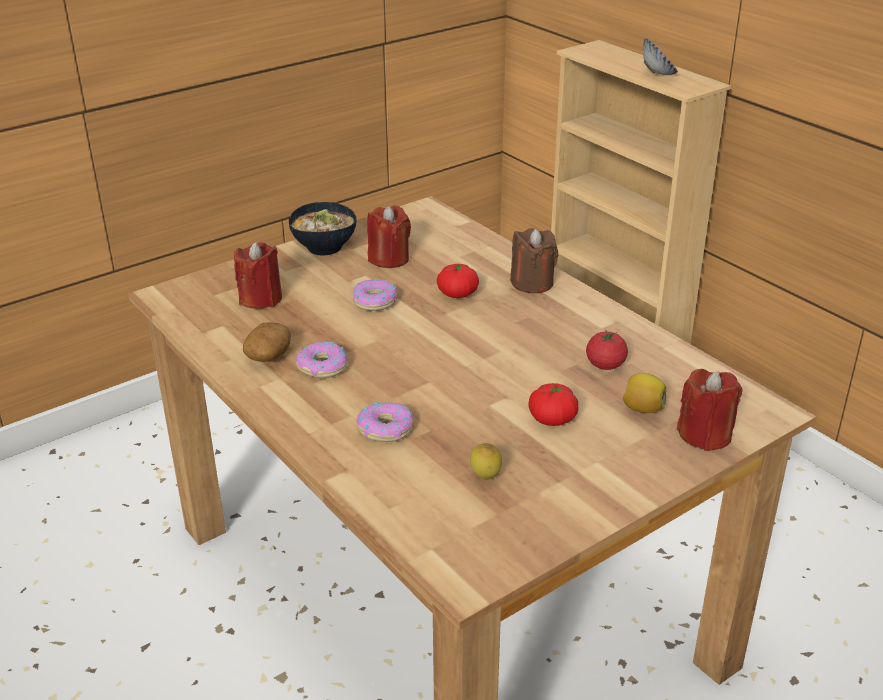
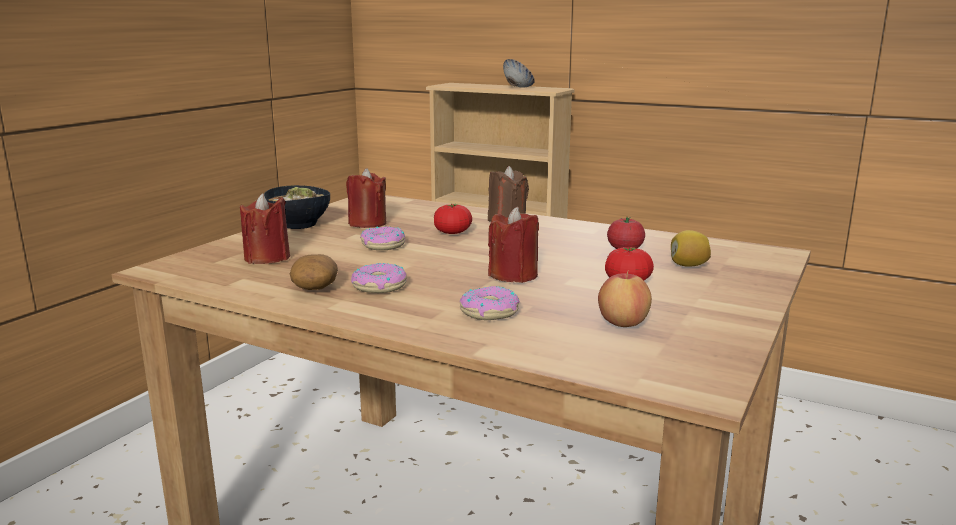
camera: 25 degrees left, 15 degrees down
(485, 478) = (623, 324): lemon -> apple
(705, 435) = (754, 270): red candle -> red candle (513, 275)

